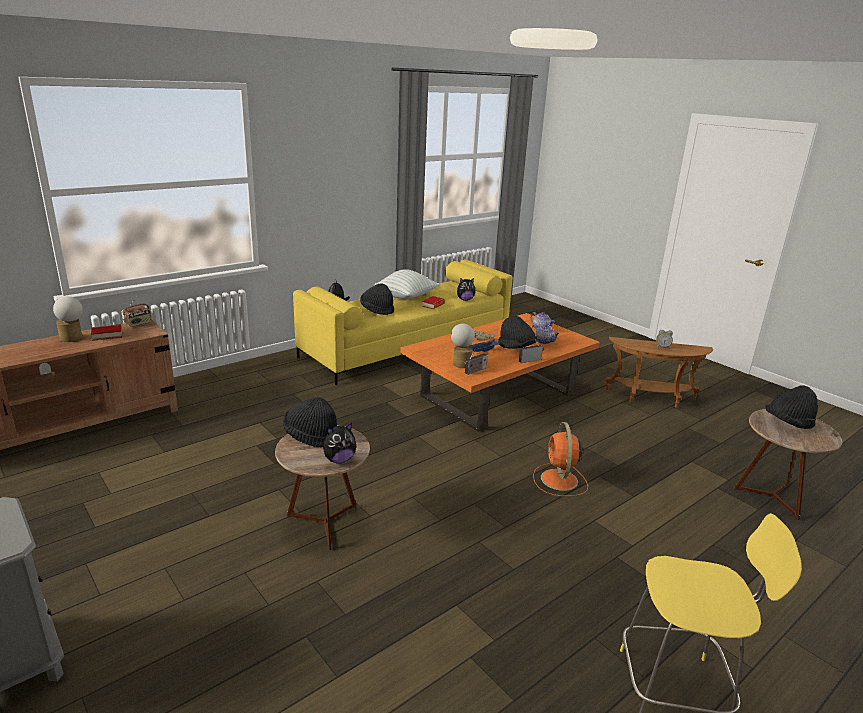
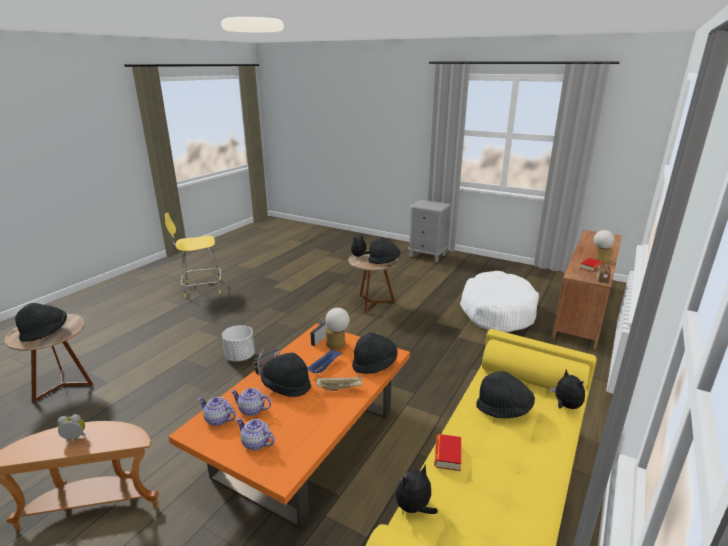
camera: 160 degrees right, 0 degrees up
(170, 456) = (497, 311): none -> white dog bed
(406, 297) = (511, 471): pillow -> none
(438, 345) = (375, 364): none -> black hat
(559, 481) = (240, 356): orange fan -> white planter
(567, 342) = (218, 419): none -> teapot

